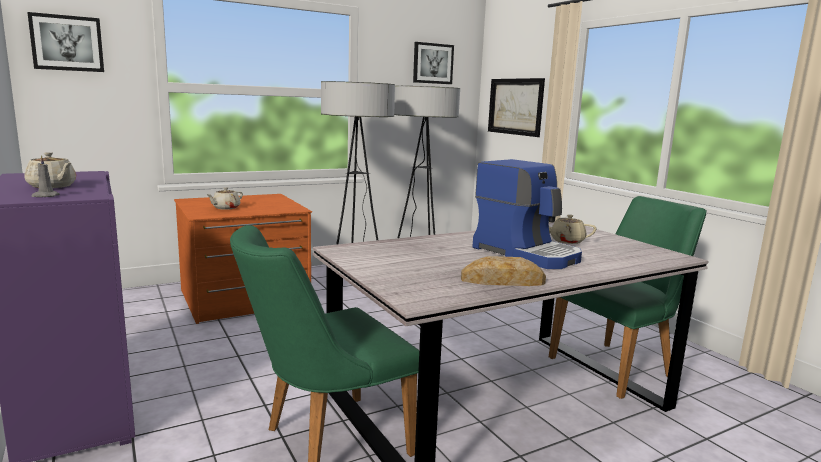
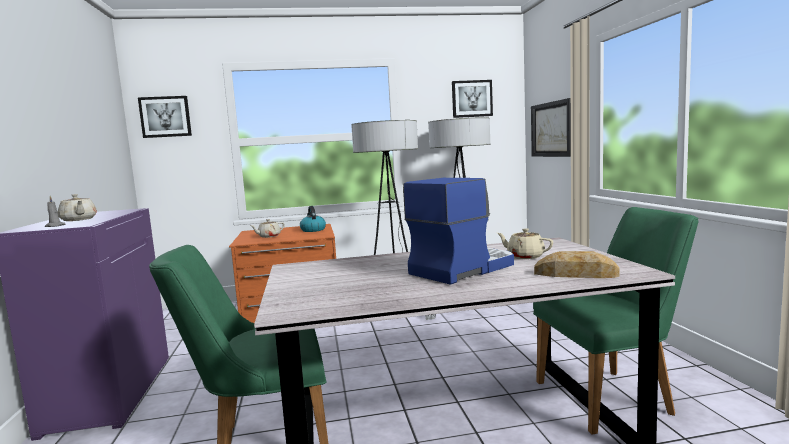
camera: 20 degrees right, 5 degrees down
(272, 201) = (313, 230): none -> kettle
(502, 281) = (394, 295): bread -> bread (575, 274)
(527, 253) = (462, 269): coffee machine -> coffee machine turned 105 degrees counterclockwise

